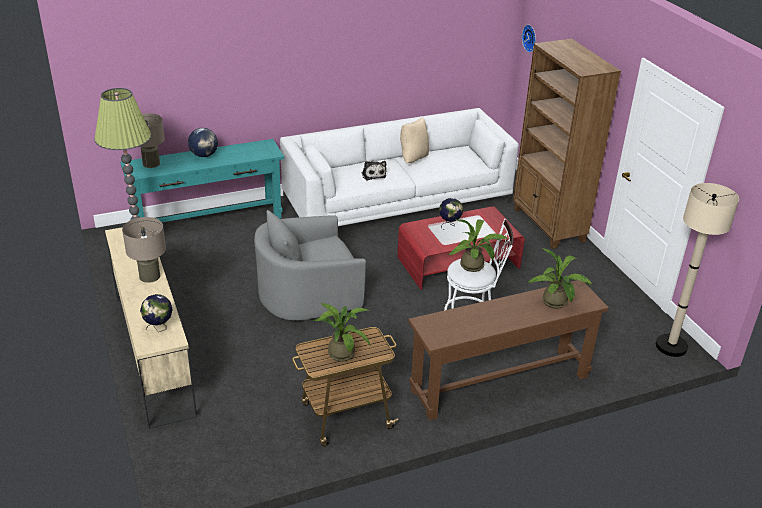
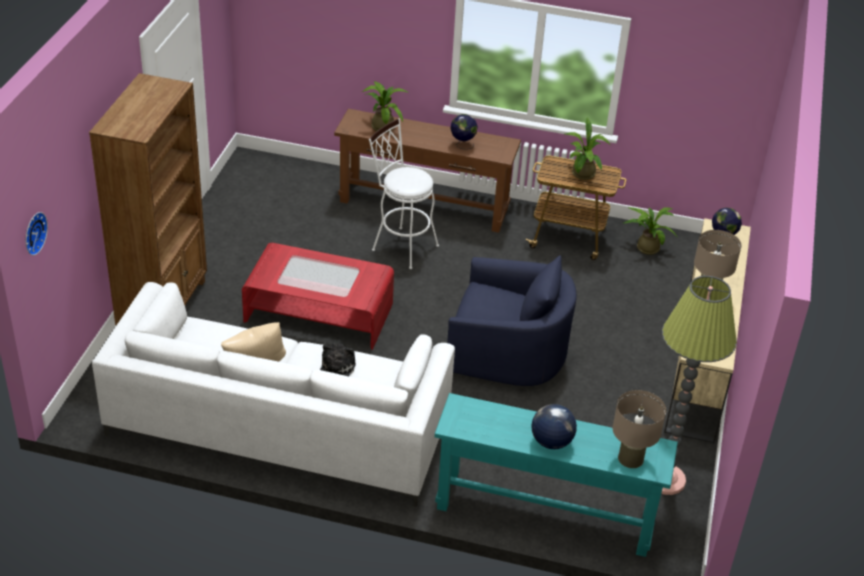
camera: 145 degrees left, 5 degrees up
(308, 294) = (507, 352): grey armchair -> blue armchair
(449, 225) = (324, 285): globe -> globe (462, 145)
(475, 266) = (404, 177): potted plant -> potted plant (646, 247)
(671, 346) = (253, 166): beige floor lamp -> none

